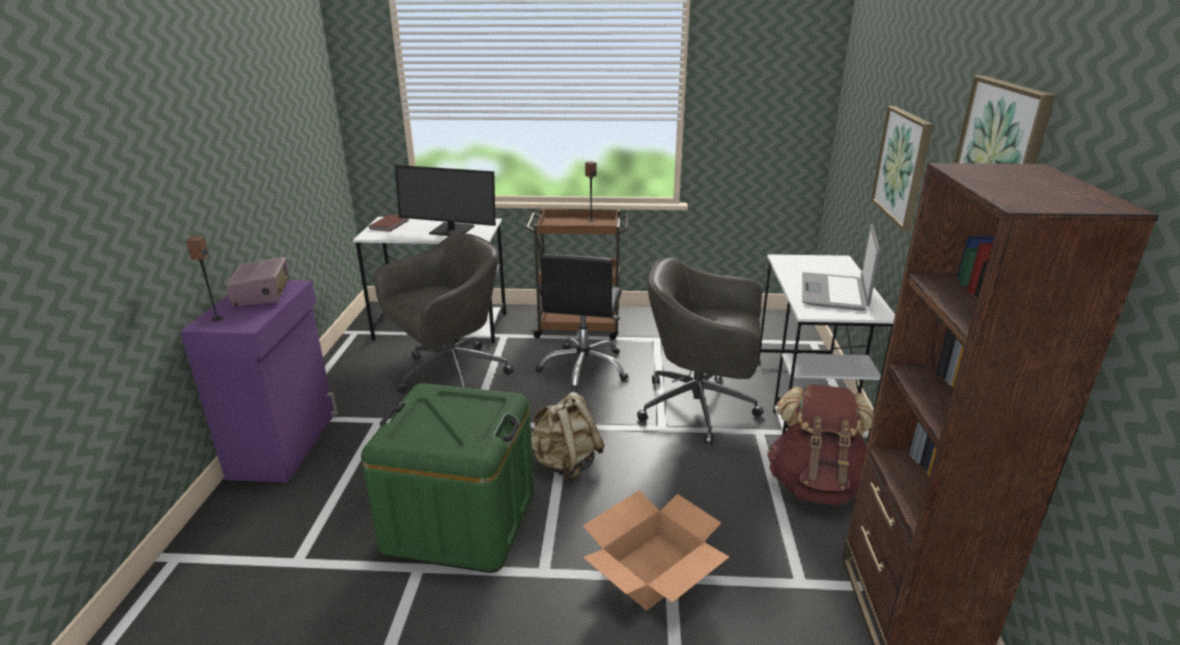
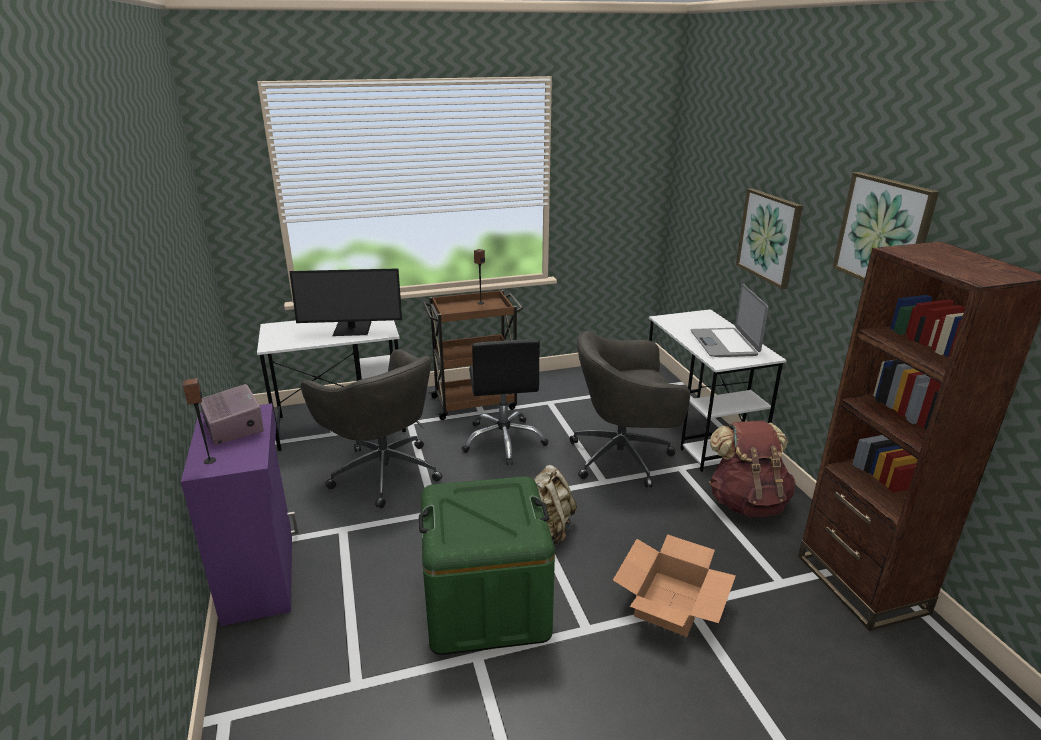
camera: 20 degrees left, 0 degrees up
(390, 224) = (283, 330): brown book -> none
(450, 375) = (383, 471): grey office chair -> grey office chair turned 105 degrees clockwise

